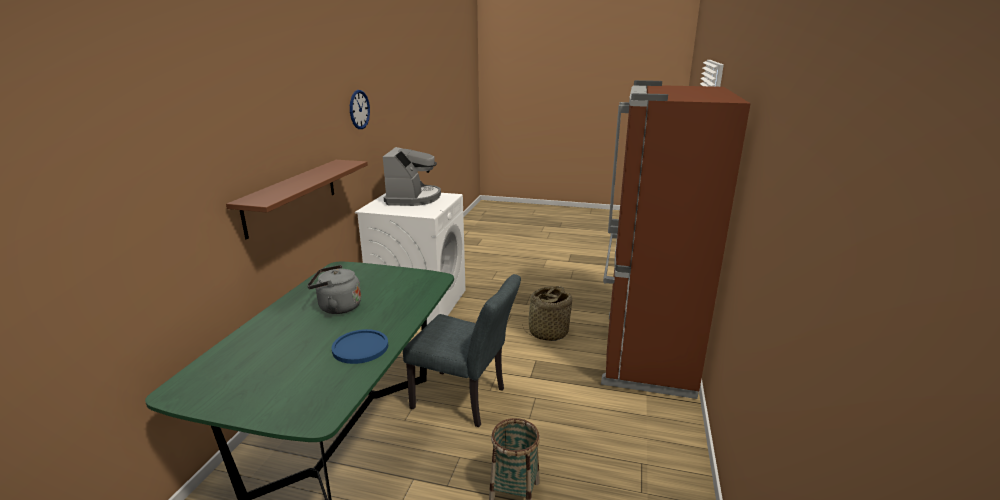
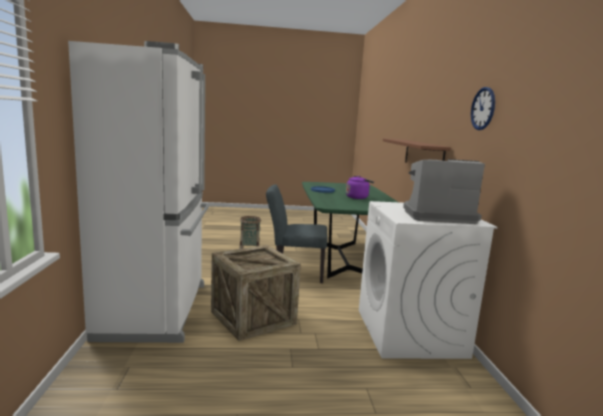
camera: 160 degrees right, 10 degrees down
(337, 307) = (358, 197): grey kettle -> purple kettle
(413, 198) = (437, 216): coffee machine -> coffee machine turned 105 degrees clockwise
(548, 332) = (253, 318): basket -> crate
(645, 353) = (157, 309): brown fridge -> white fridge

